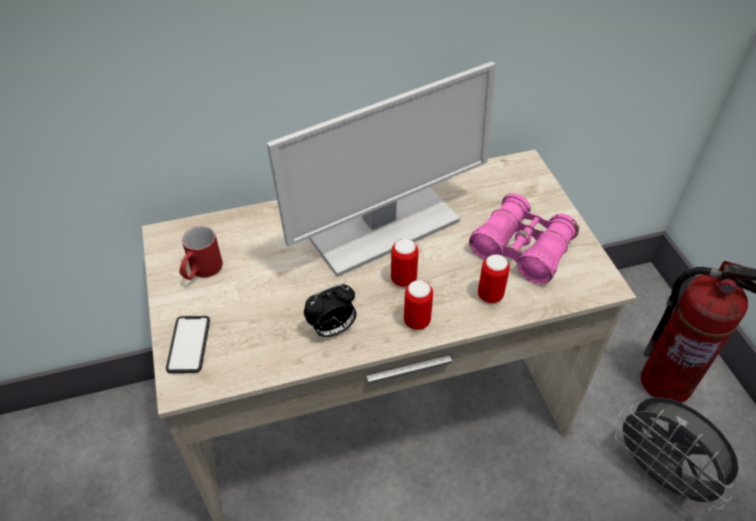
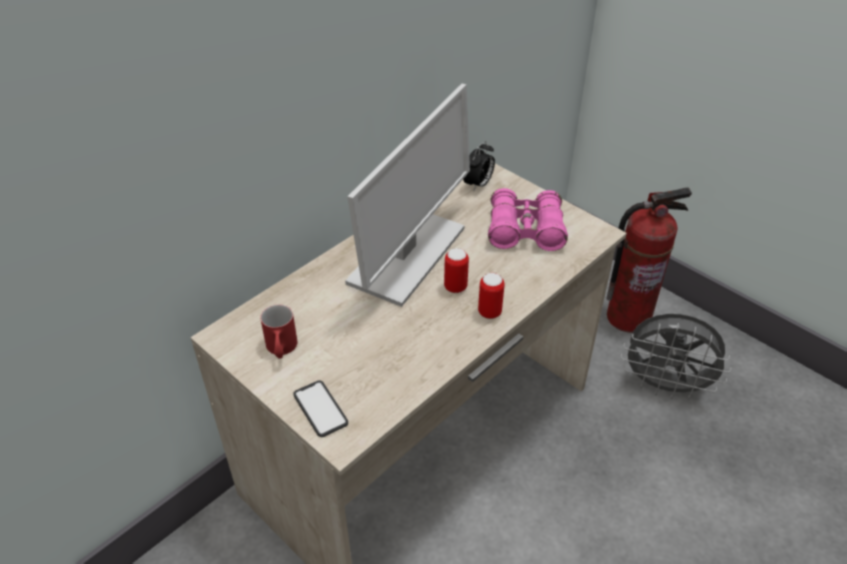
camera: 30 degrees left, 5 degrees down
(332, 329) = (430, 346): alarm clock -> alarm clock (478, 185)
(490, 295) = (528, 272): can -> none

